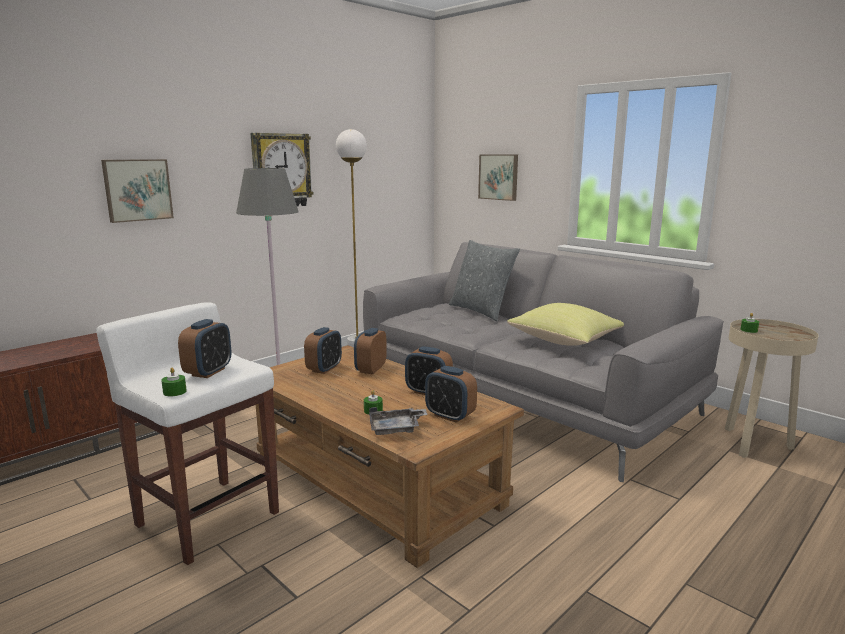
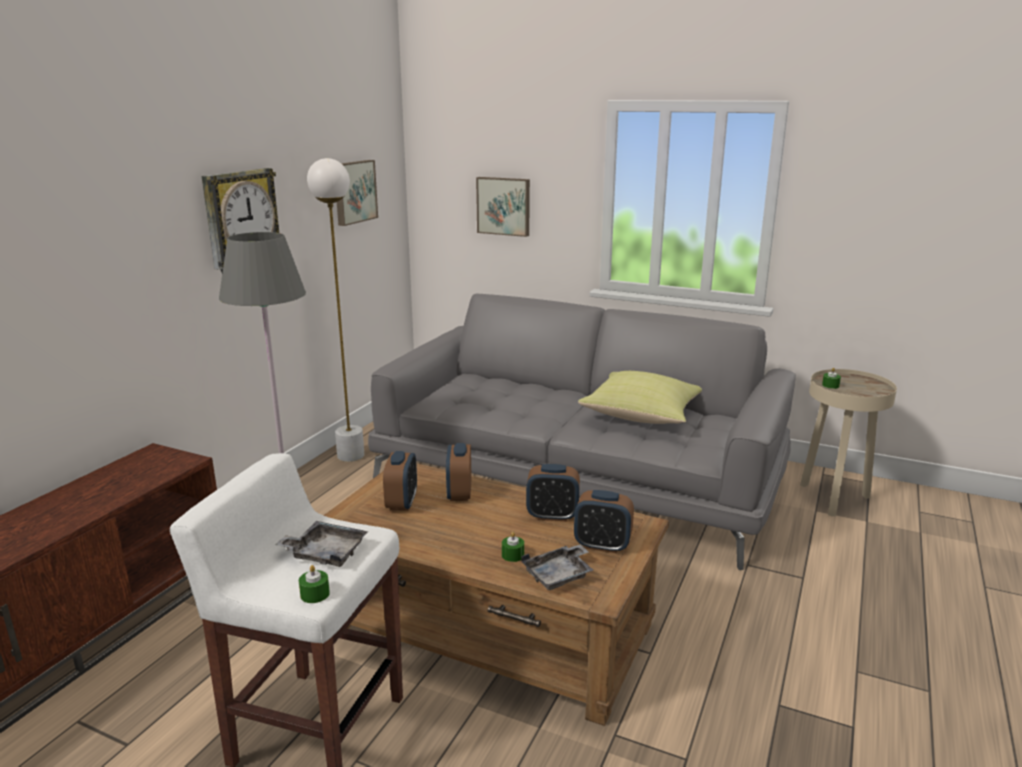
camera: 20 degrees left, 5 degrees up
(137, 190) = (66, 281): picture -> picture (353, 192)
(208, 372) = (325, 553): alarm clock -> grey tray
(481, 311) = (517, 382): grey pillow -> none

